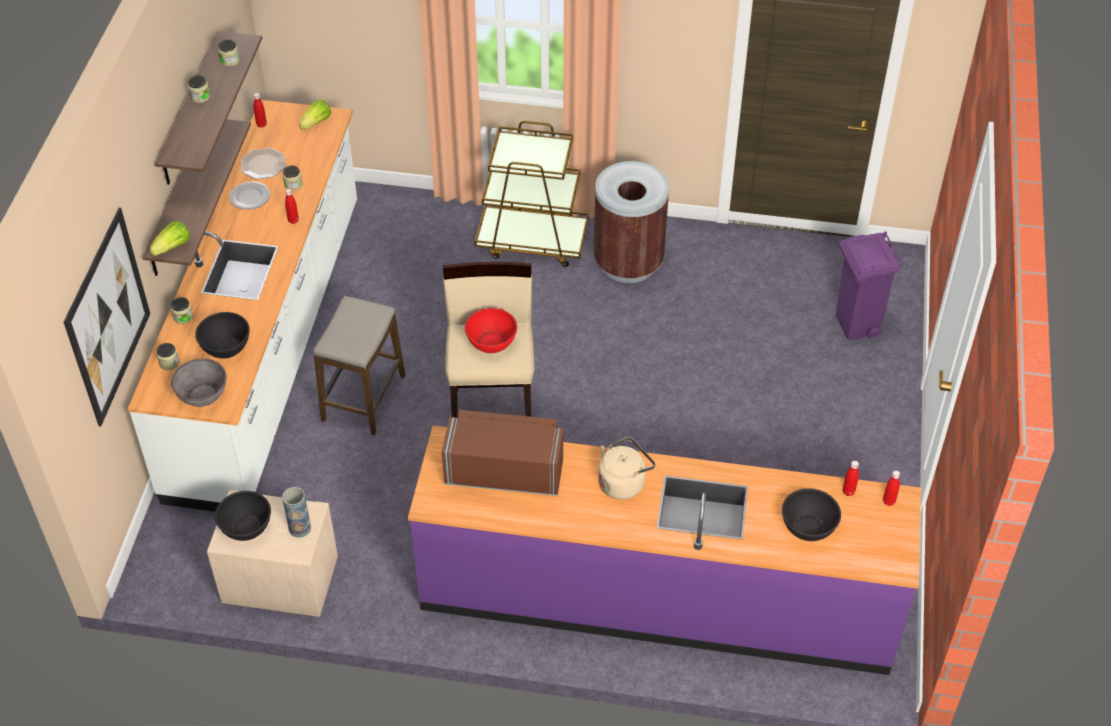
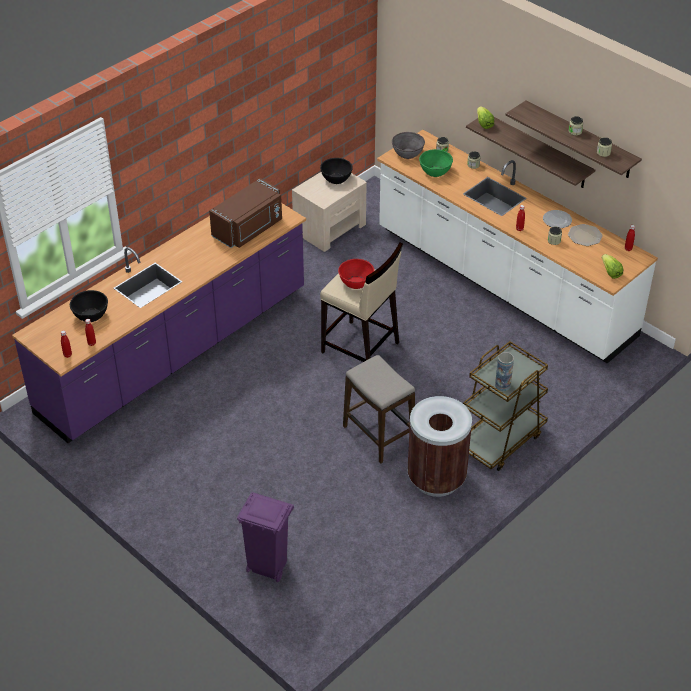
camera: 125 degrees right, 5 degrees down
(108, 317) = (442, 83): picture -> none
(226, 347) = (435, 171): black bowl -> green bowl
(300, 528) = (317, 194): vase -> vase (502, 385)
(363, 398) = (425, 303): stool -> stool (378, 435)
(623, 482) = (194, 265): beige kettle -> none

